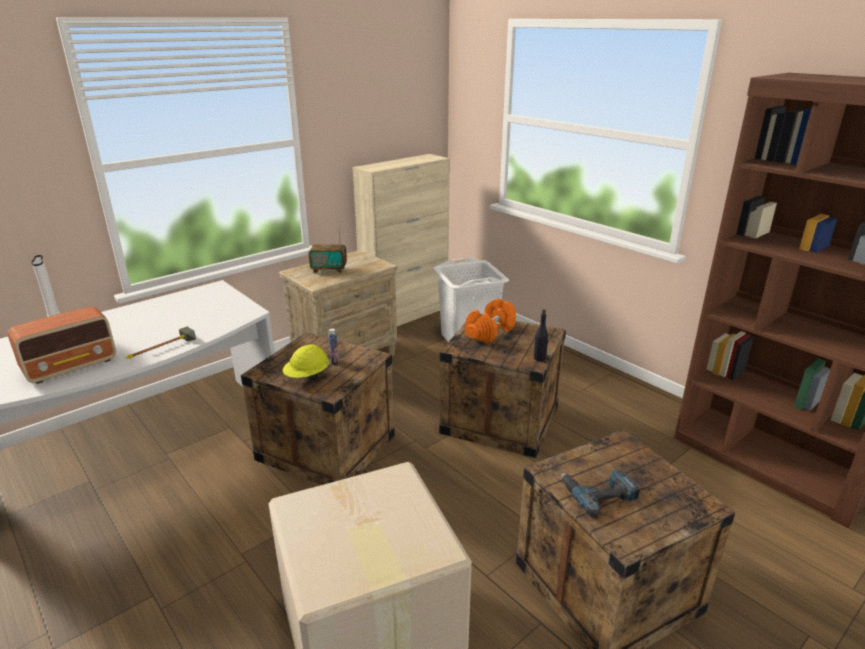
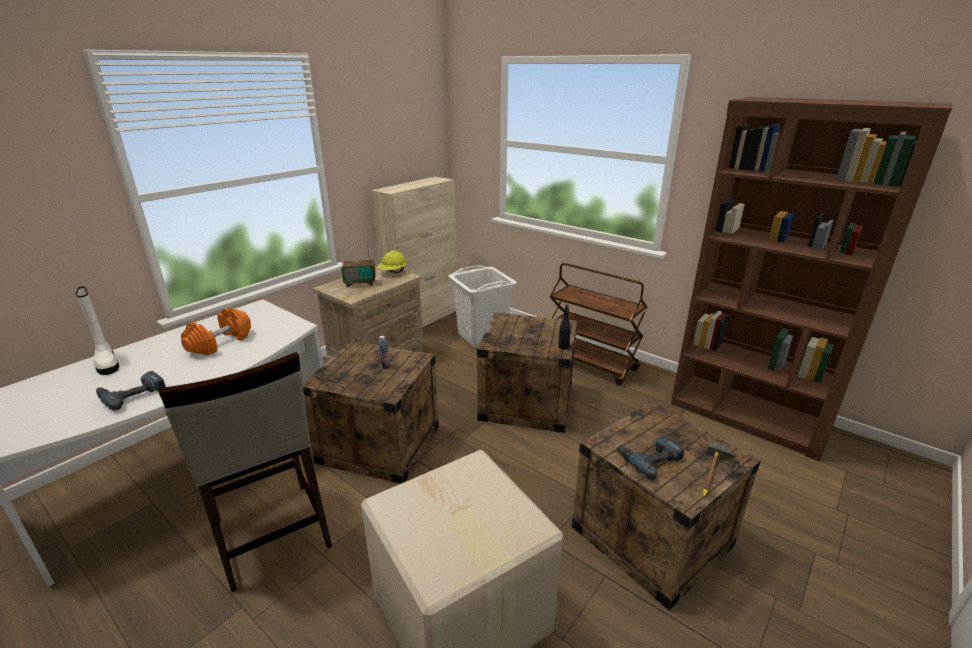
camera: 10 degrees left, 0 degrees up
(72, 366) = (132, 394): radio -> power drill
(162, 350) = (222, 370): hammer -> hammer (715, 476)
(196, 527) = (271, 534): none -> beige stool
(307, 377) = (363, 382): yellow hard hat -> yellow hard hat (393, 272)
(490, 332) = (514, 327): orange dumbbell -> orange dumbbell (220, 342)
(588, 382) = (590, 364): none -> brown cart

